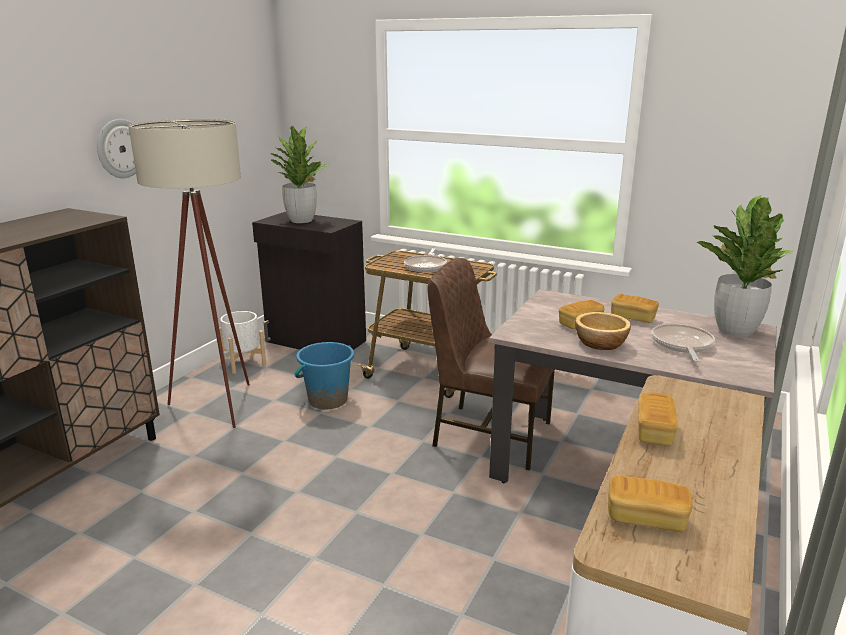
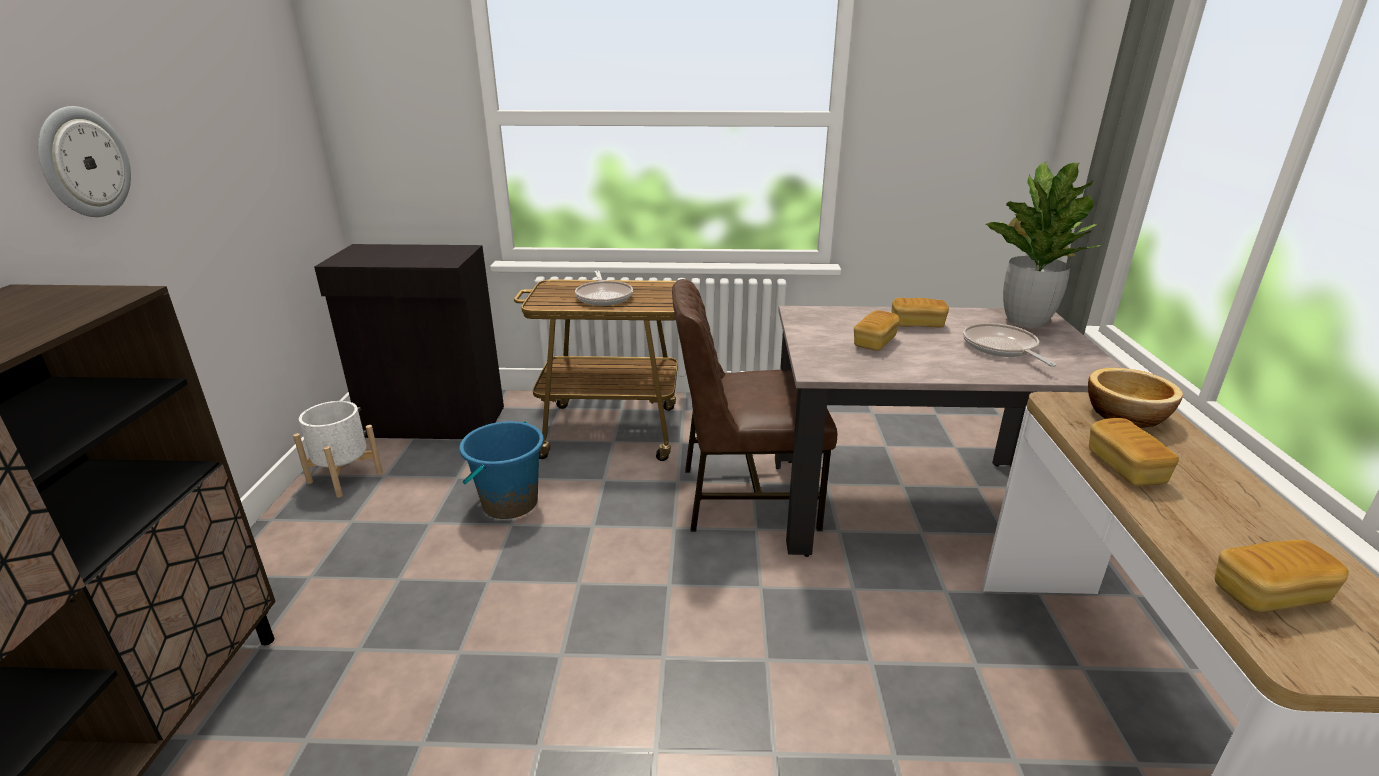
camera: 25 degrees left, 5 degrees up
(220, 410) = (355, 560): beige floor lamp -> none
(301, 220) = (391, 255): potted plant -> none
(601, 343) = (925, 363): bowl -> bowl (1127, 415)

